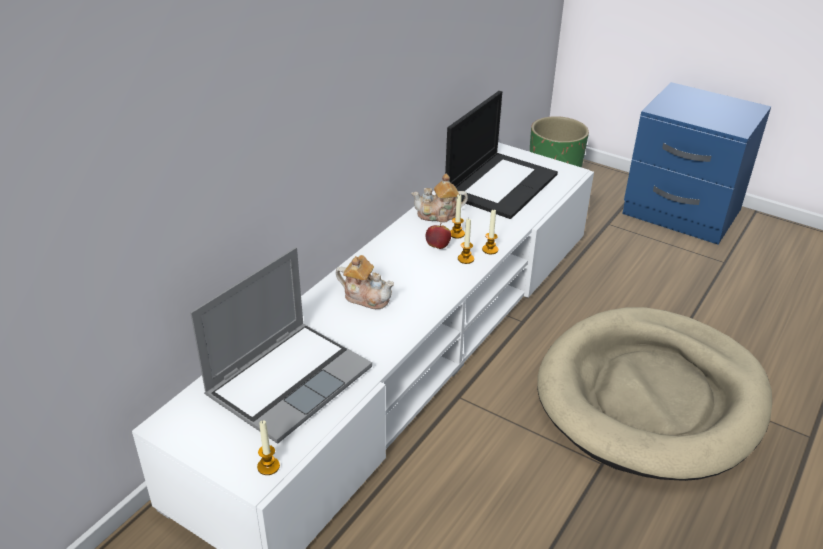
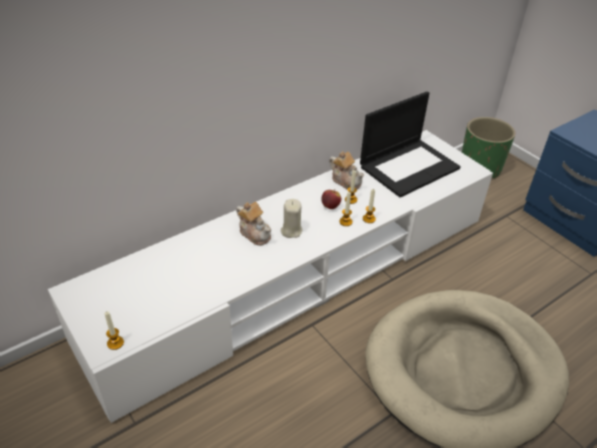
camera: 20 degrees right, 5 degrees up
(289, 380) = (166, 283): laptop -> none
(408, 283) = (291, 230): none -> beige candle
(438, 215) = (346, 181): teapot -> teapot turned 150 degrees counterclockwise

